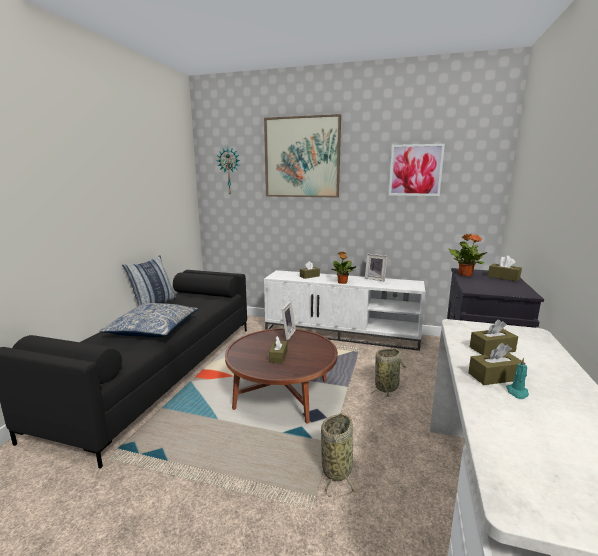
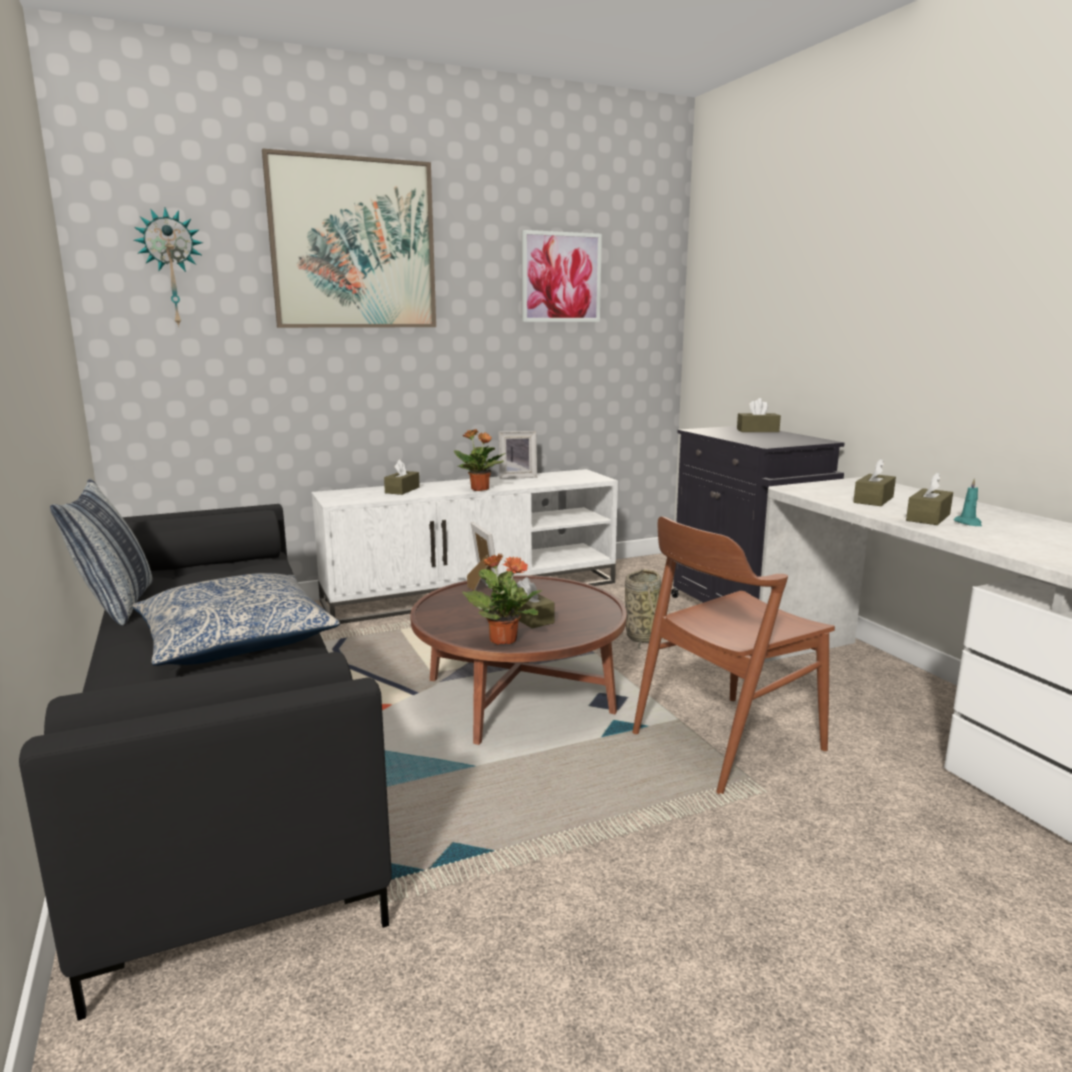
camera: 40 degrees left, 0 degrees up
(337, 468) = (726, 741): basket -> brown chair
(465, 274) = (714, 433): potted plant -> potted plant (502, 639)

